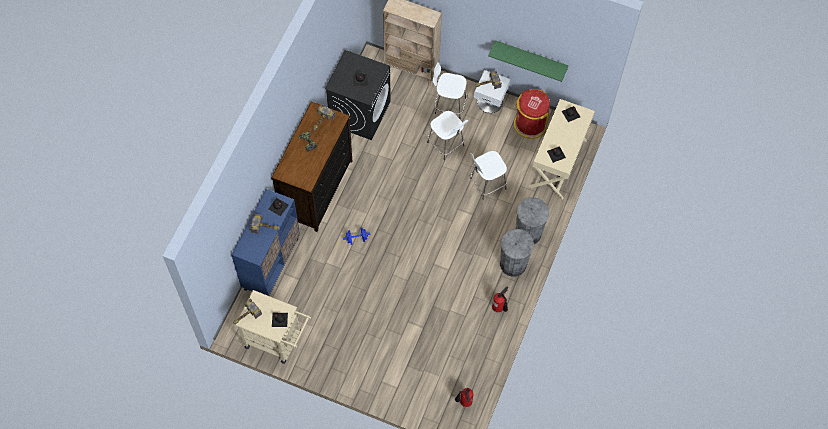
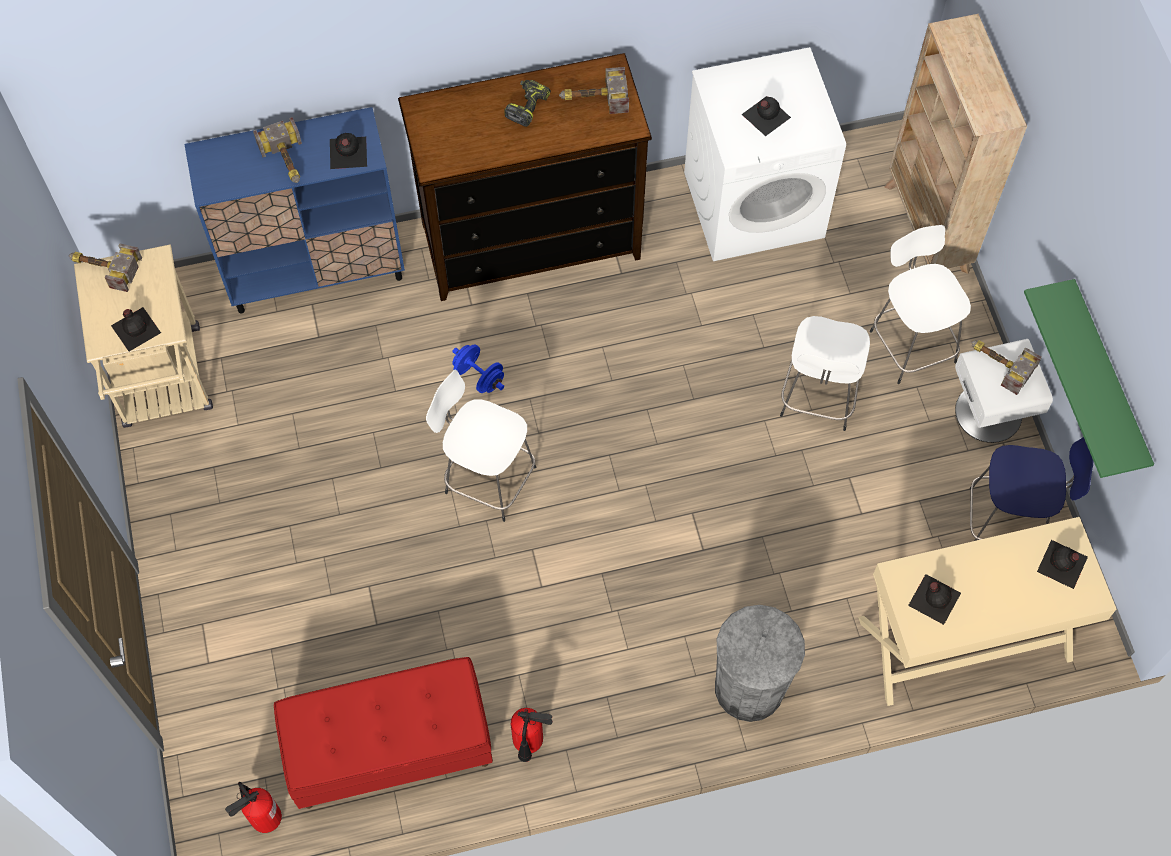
camera: 55 degrees right, 0 degrees up
(360, 113) = (754, 204): black washing machine -> white washing machine
(470, 350) = (390, 749): none -> red bench
(486, 184) = (794, 531): white stool -> white stool (487, 478)
(513, 264) = (652, 705): grey trash can -> none
(530, 124) = (1007, 522): red trash can -> blue stool

